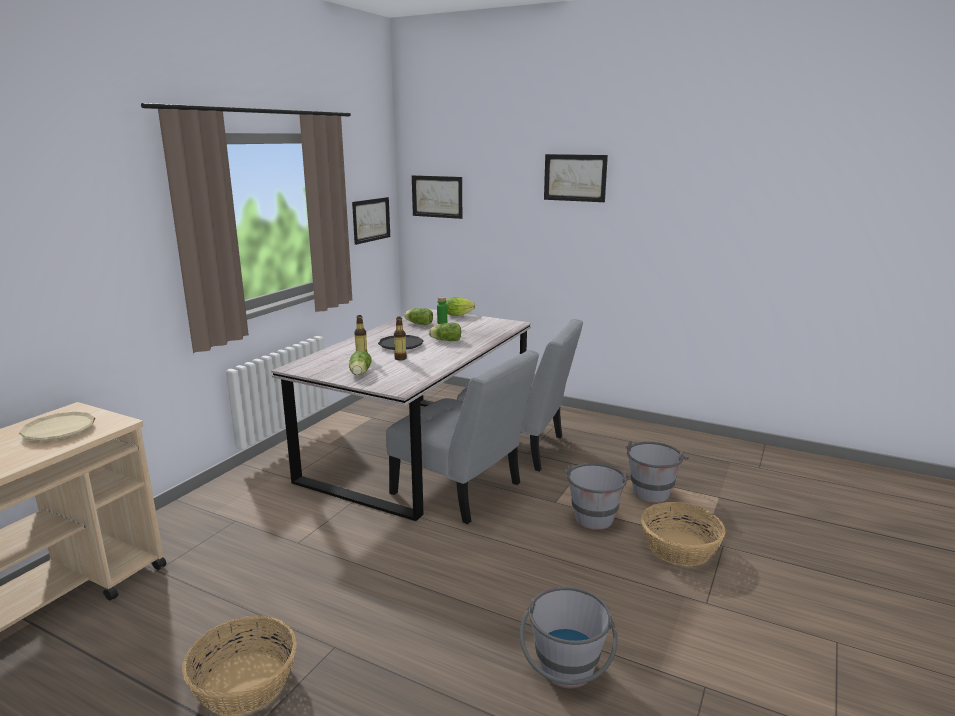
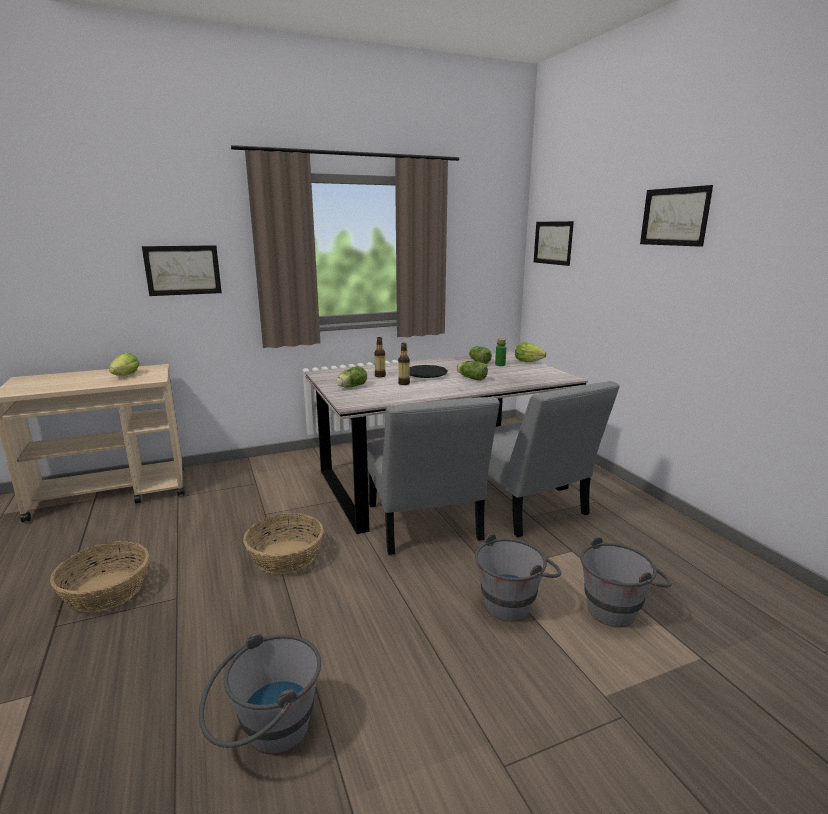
camera: 40 degrees right, 0 degrees up
(59, 431) = (124, 376): beige plate -> lettuce
(371, 220) = (486, 263): picture -> picture (183, 270)
(679, 548) = (559, 686): basket -> basket (285, 556)

